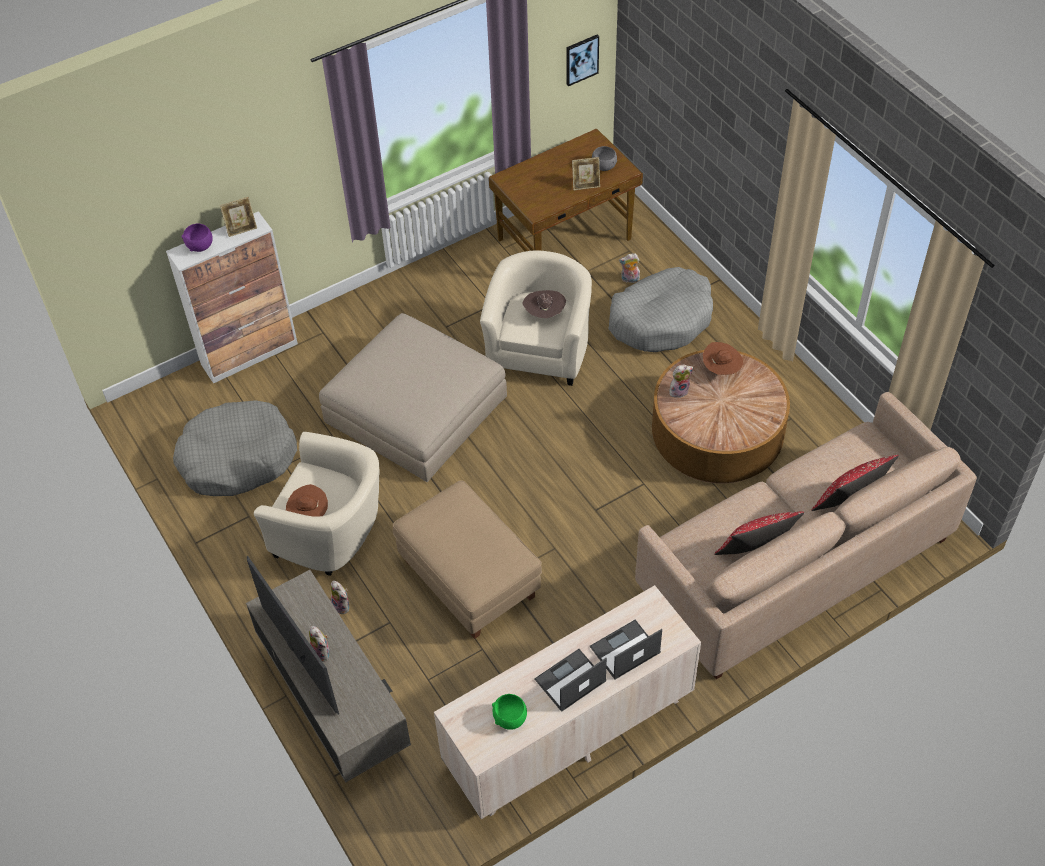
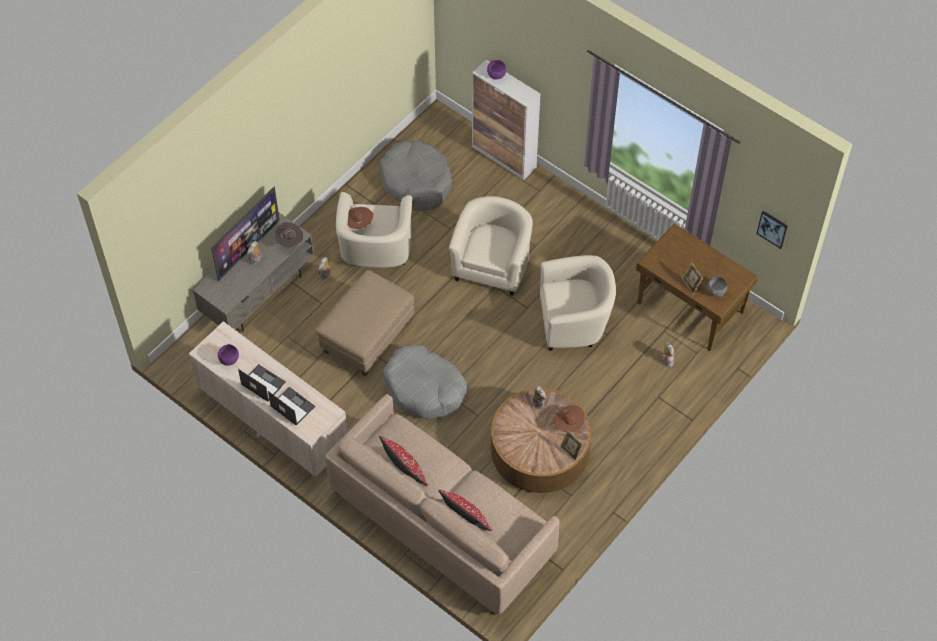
camera: 70 degrees right, 5 degrees up
(241, 229) = (520, 90): picture frame -> picture frame (571, 451)
(416, 409) = (492, 265): beige ottoman -> beige armchair
(510, 718) = (229, 360): green bowl -> purple bowl
(544, 314) = (575, 302): brown hat -> brown hat (290, 242)
(661, 319) = (634, 390): grey dog bed -> grey dog bed (425, 388)

